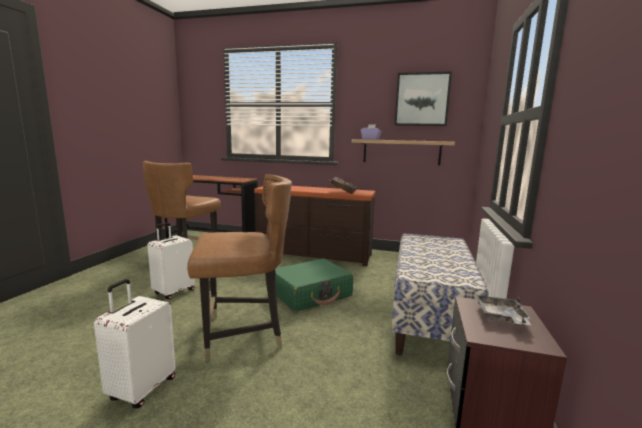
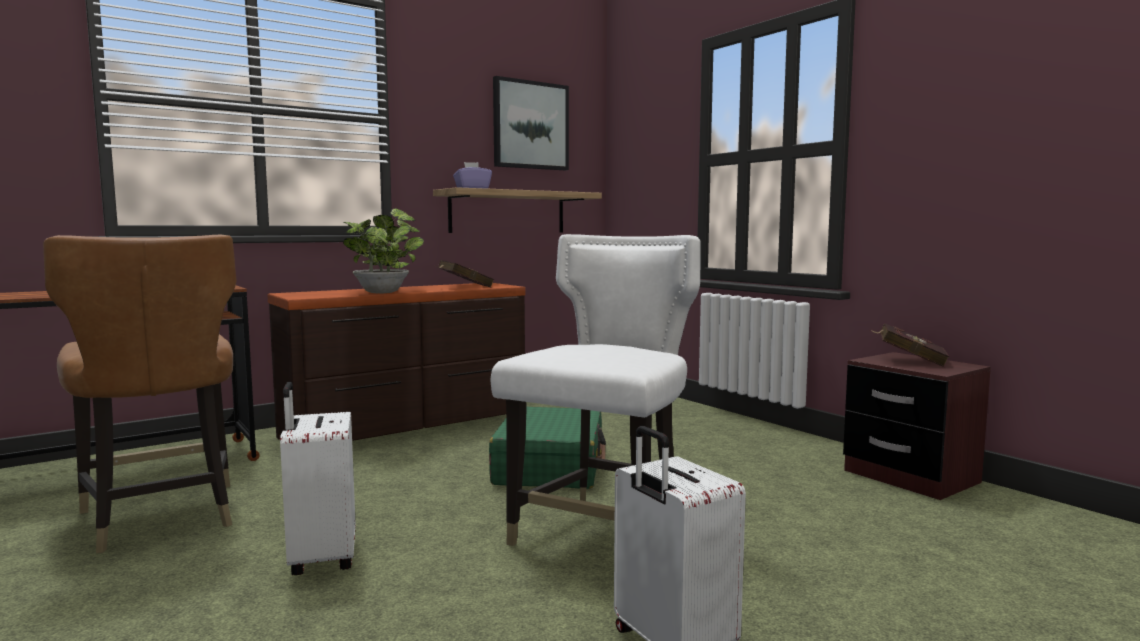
camera: 50 degrees left, 5 degrees down
(244, 334) = (603, 536): brown chair -> white chair
(300, 189) = (384, 292): none -> potted plant
(430, 320) = (721, 438): bench -> none
(501, 317) = (908, 361): grey tray -> red book

